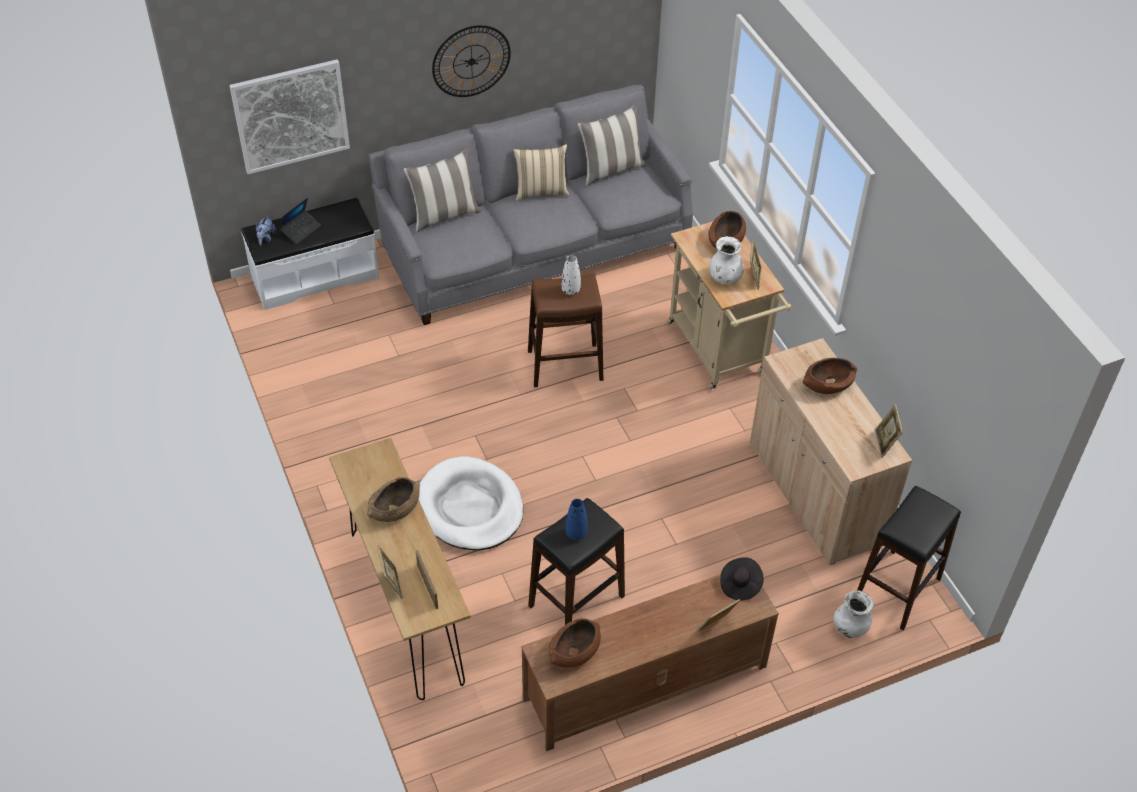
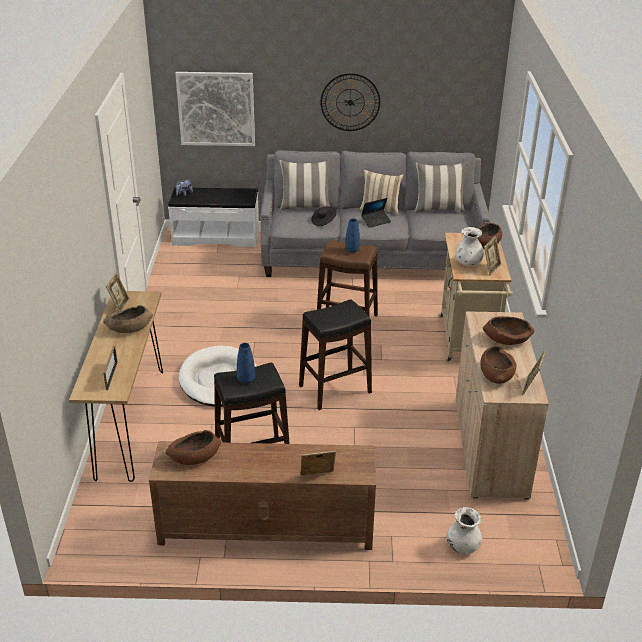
camera: 25 degrees right, 15 degrees down
(300, 230) = (208, 195): laptop -> laptop (376, 221)
(392, 584) = (89, 367): picture frame -> picture frame (119, 306)
(570, 290) = (352, 250): white vase -> blue vase
(740, 584) = (357, 456): black hat -> black hat (323, 221)
(843, 438) = (496, 374): none -> brown bowl
(897, 589) = (522, 534): black stool -> black stool (335, 389)

